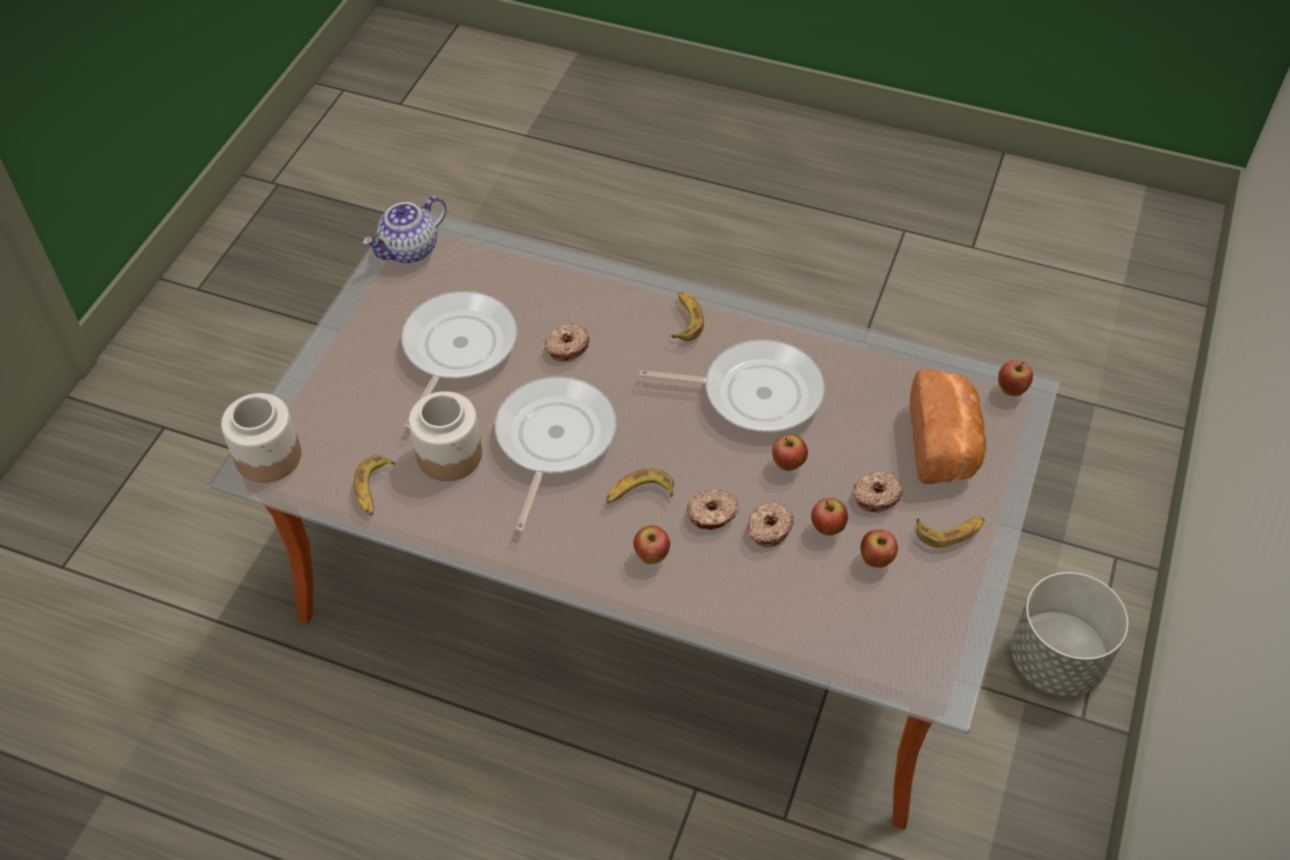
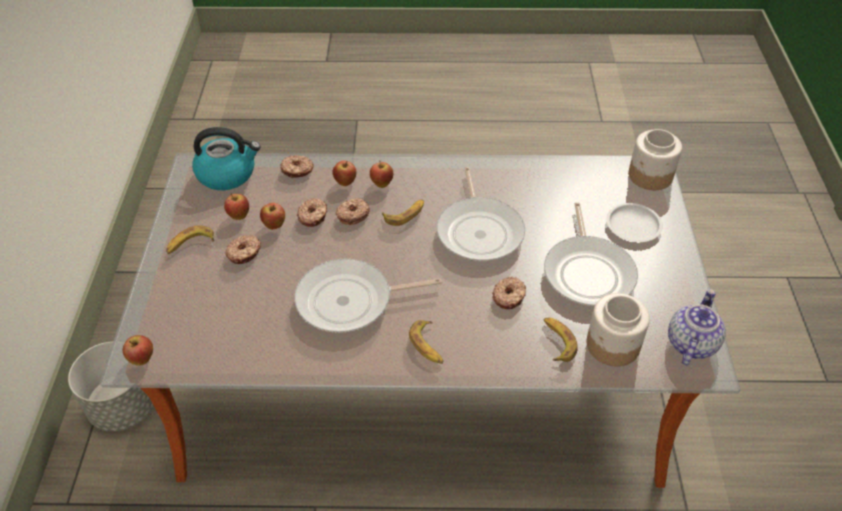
camera: 160 degrees right, 5 degrees down
(355, 391) = (633, 225): none -> white plate
(374, 489) = (571, 175): banana -> banana (557, 342)
(450, 454) = (540, 205): jar -> jar (612, 345)
(772, 622) = (297, 170): none -> donut
(788, 464) = (311, 257): apple -> apple (345, 183)
(885, 649) = (227, 174): none -> kettle
(945, 445) = (196, 301): bread -> none

